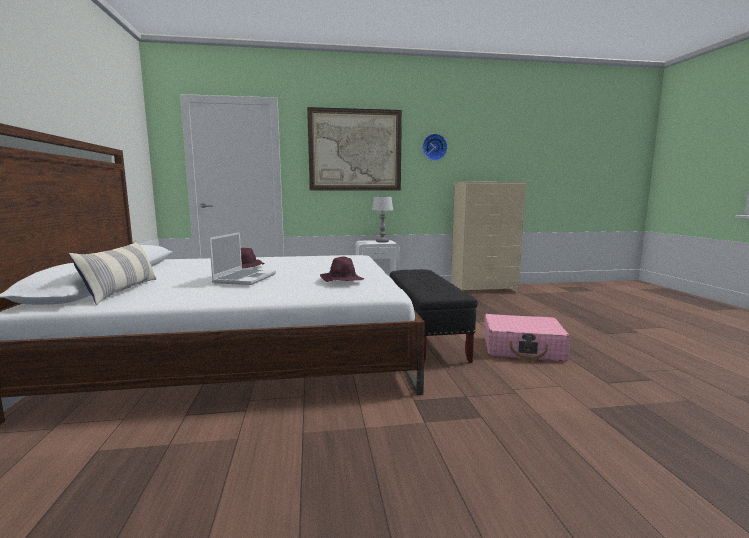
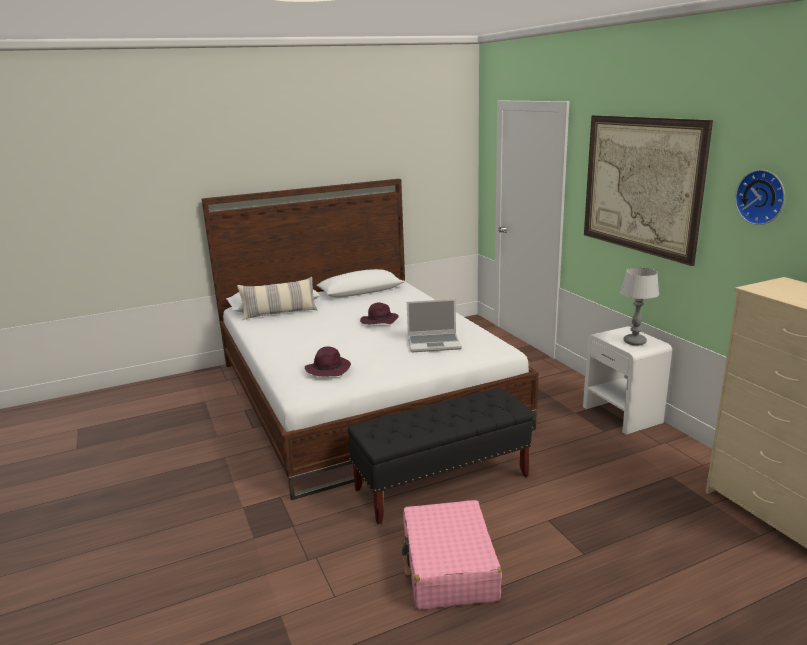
camera: 75 degrees right, 10 degrees up
(245, 278) = (326, 334): laptop -> laptop (434, 343)

